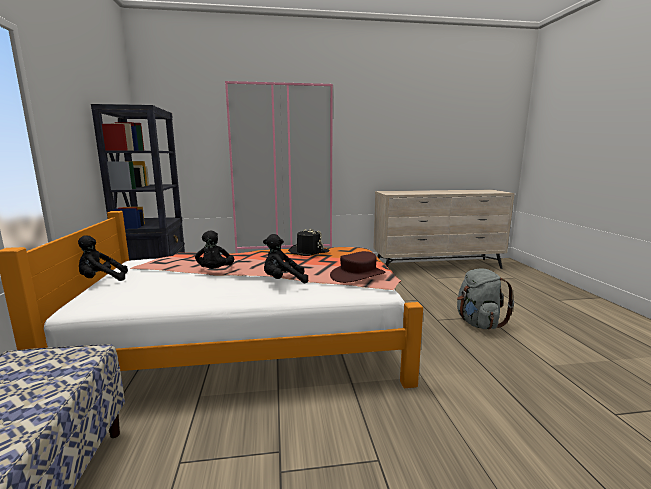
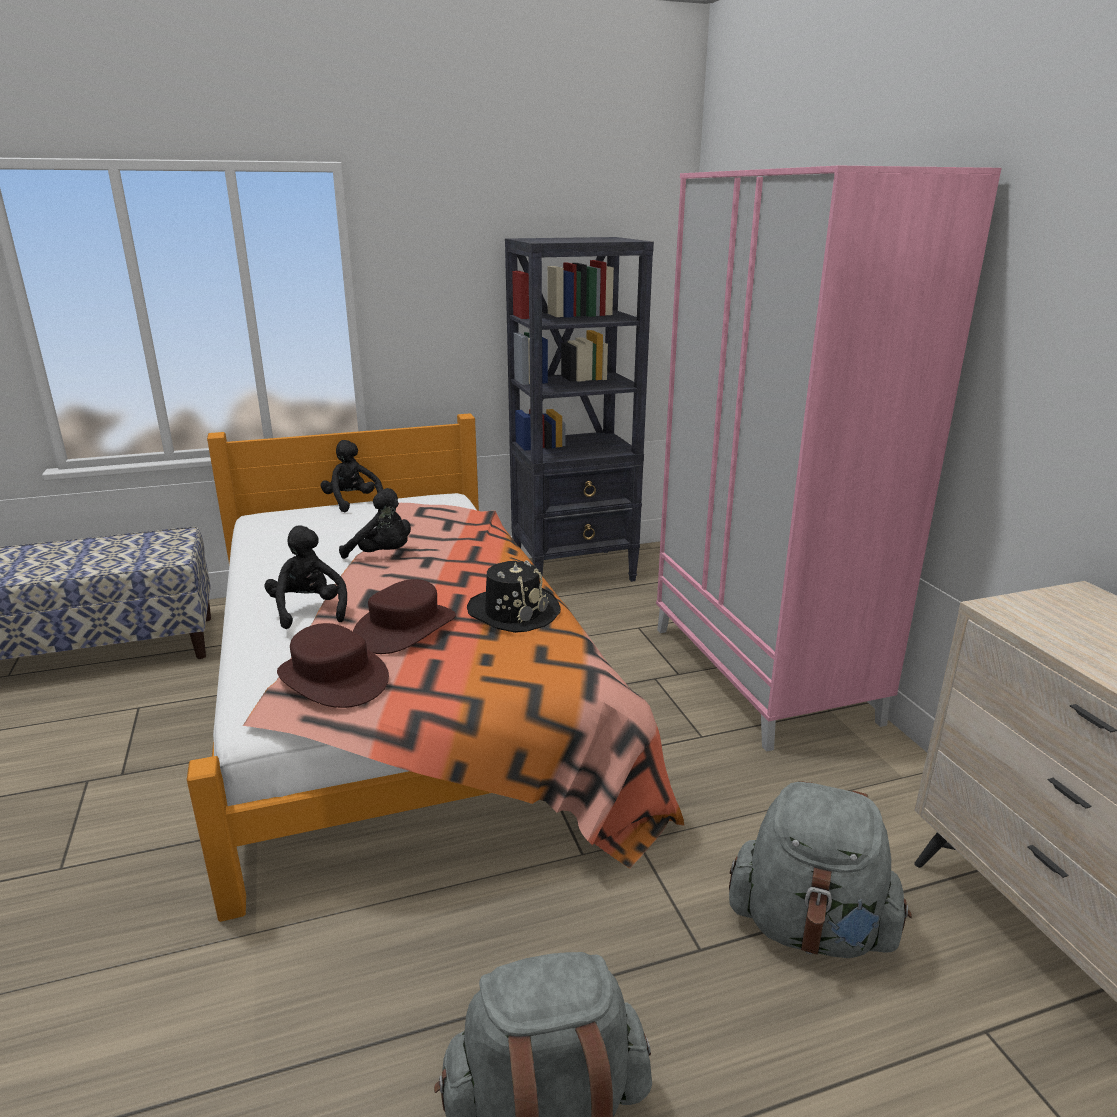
camera: 80 degrees right, 10 degrees up
(215, 271) = (383, 555): black plush toy -> black plush toy turned 135 degrees counterclockwise
(314, 266) = (405, 628): none -> brown hat
(407, 287) = (810, 927): none -> grey backpack

